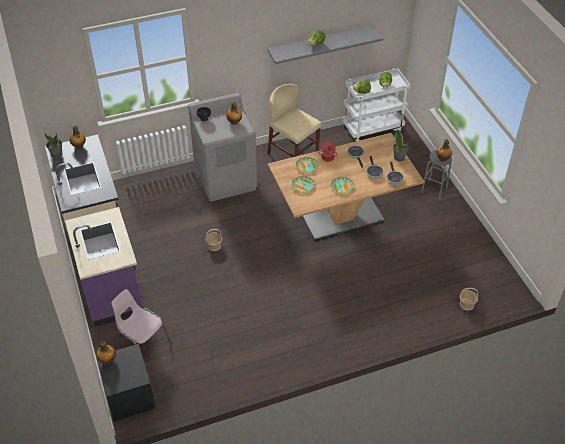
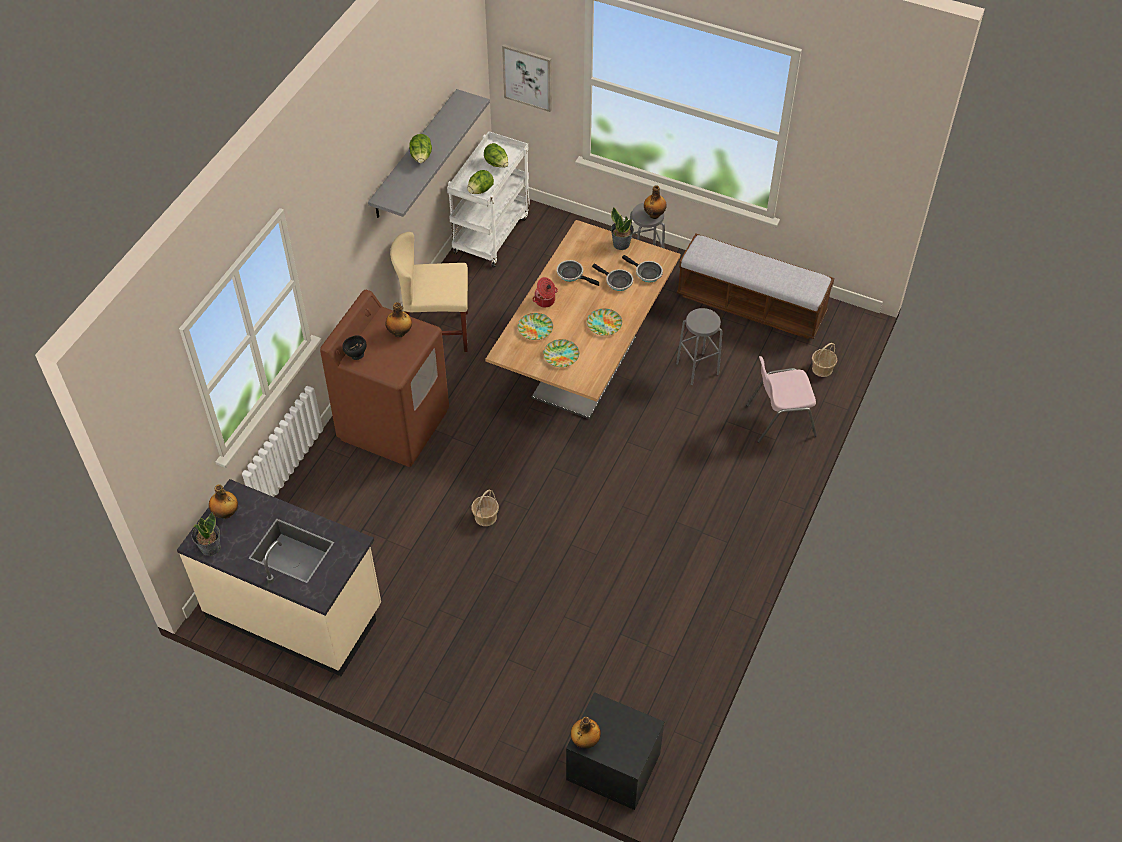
camera: 45 degrees left, 5 degrees up
(112, 291) = (434, 672): purple counter -> none
(142, 343) = (551, 698): pink chair -> pink chair (779, 420)
(226, 179) = (394, 424): grey washing machine -> brown washing machine
(398, 256) = (697, 368): none -> grey stool
(424, 43) = (528, 77): none -> picture
(466, 247) = (751, 306): none -> bench

